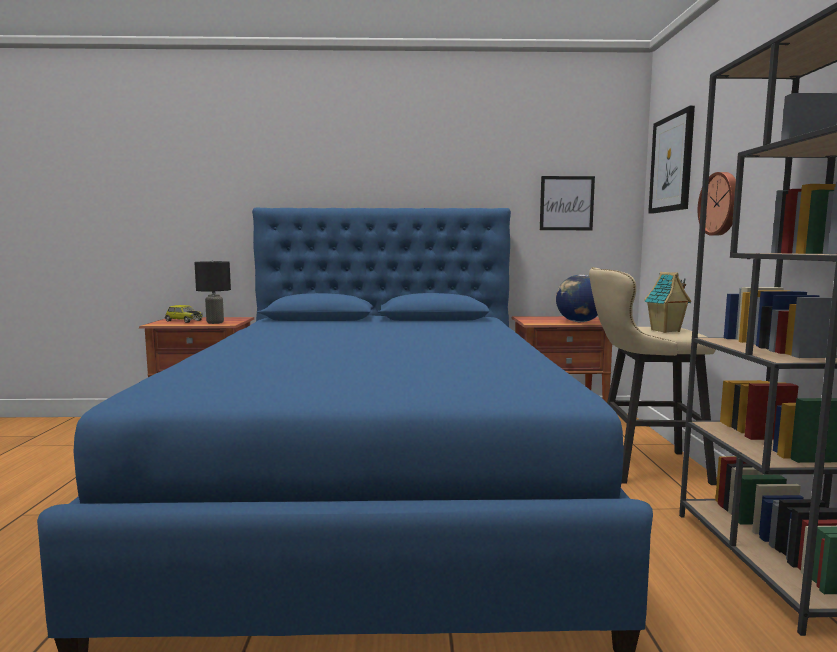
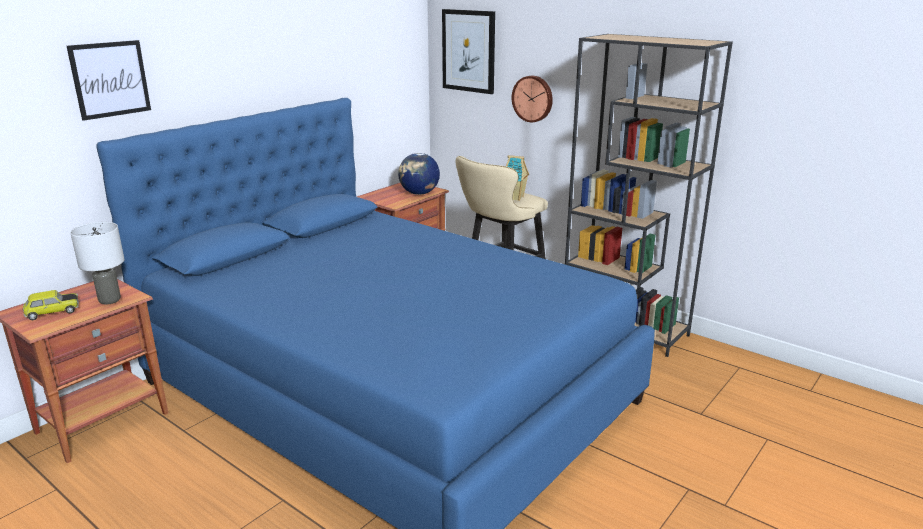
camera: 50 degrees left, 15 degrees up
(214, 323) = (109, 301): black table lamp -> white table lamp
(566, 203) = (381, 83): picture -> picture (110, 79)

